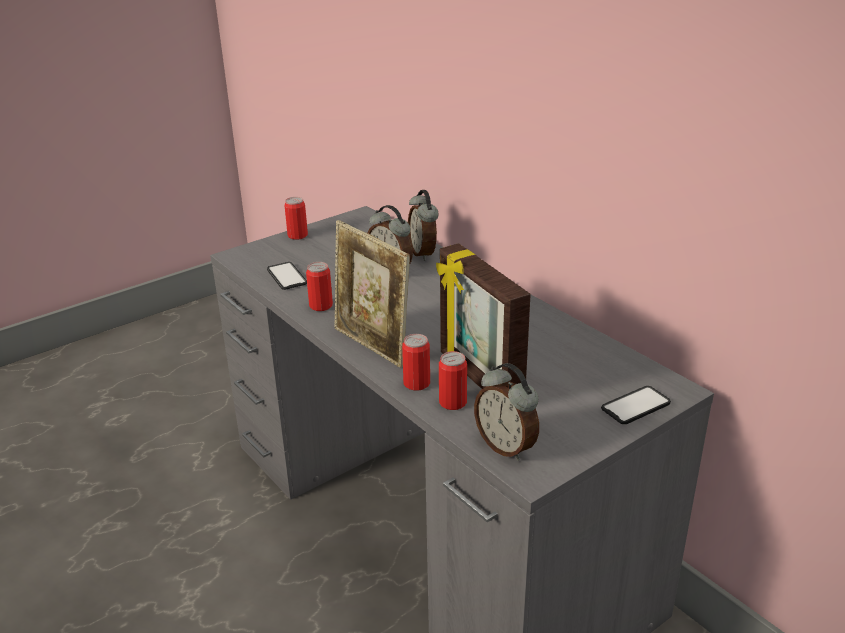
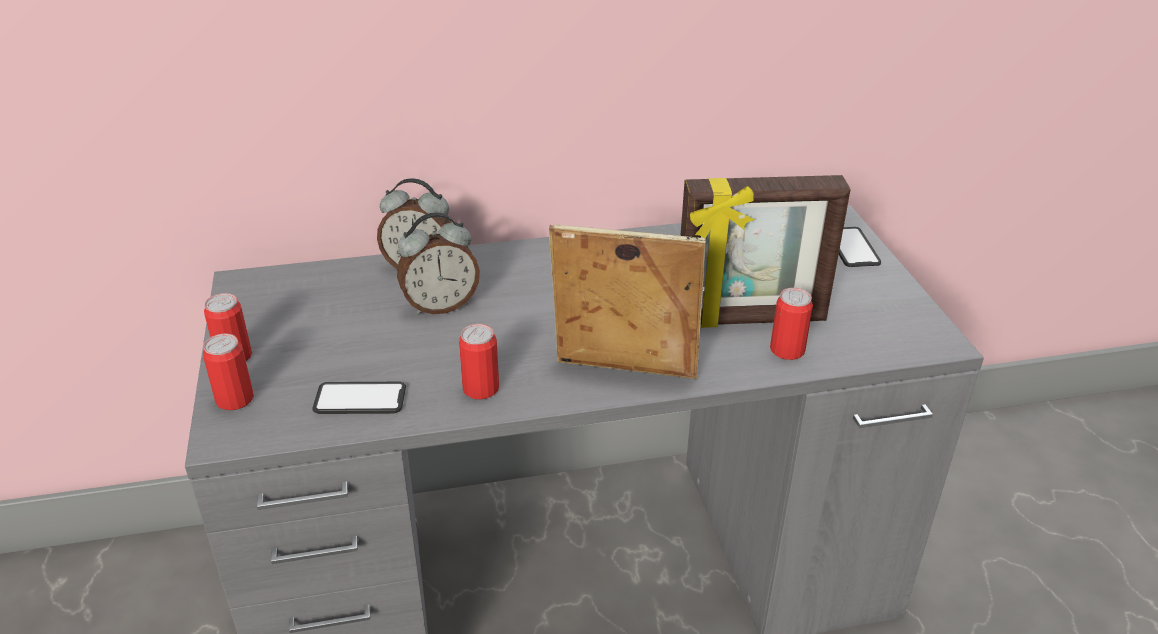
camera: 65 degrees left, 5 degrees up
(372, 346) = (623, 373): picture frame -> picture frame turned 150 degrees counterclockwise
(416, 383) = (732, 364): can -> can (235, 399)
(506, 446) = (887, 341): alarm clock -> none

